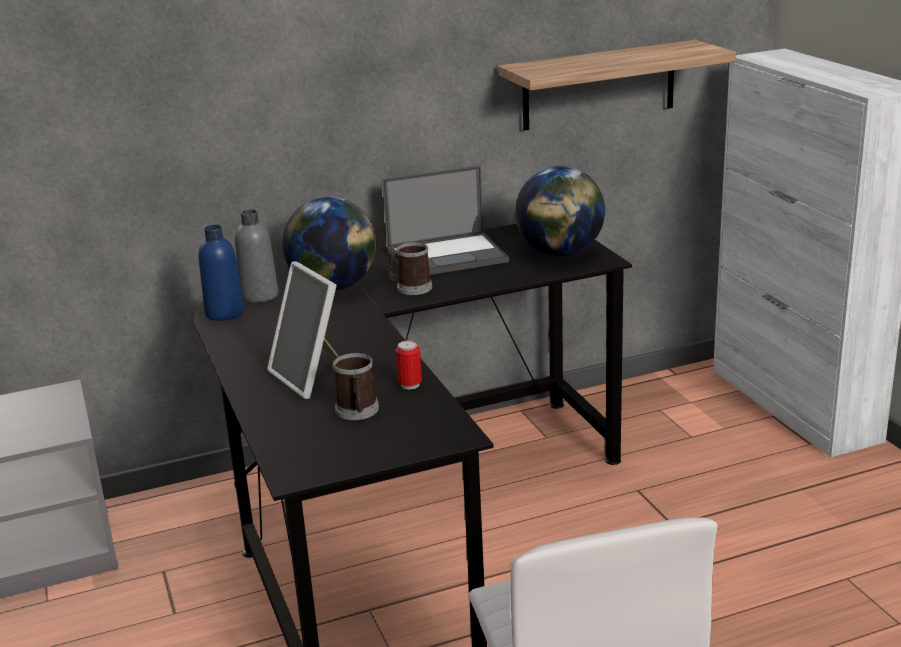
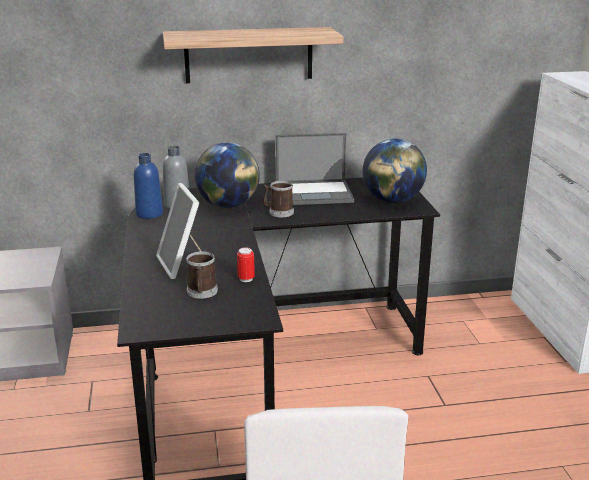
camera: 10 degrees right, 0 degrees up
(599, 85) = (442, 85): shelf -> shelf (249, 55)

